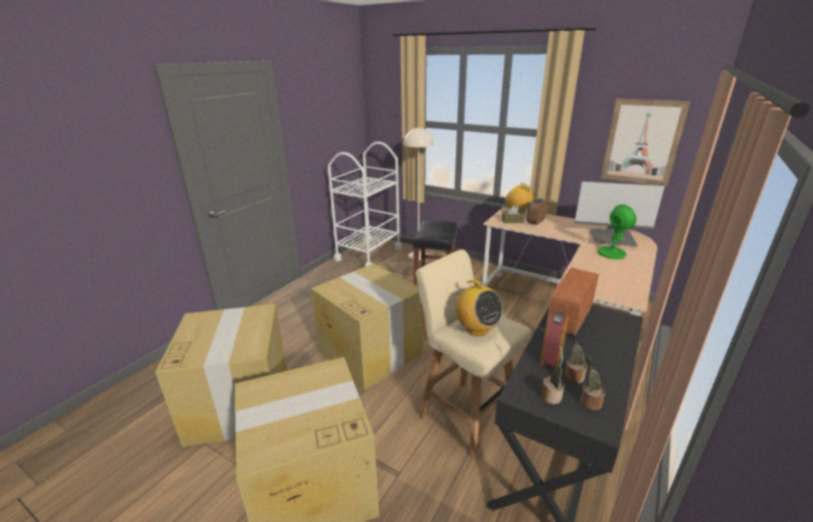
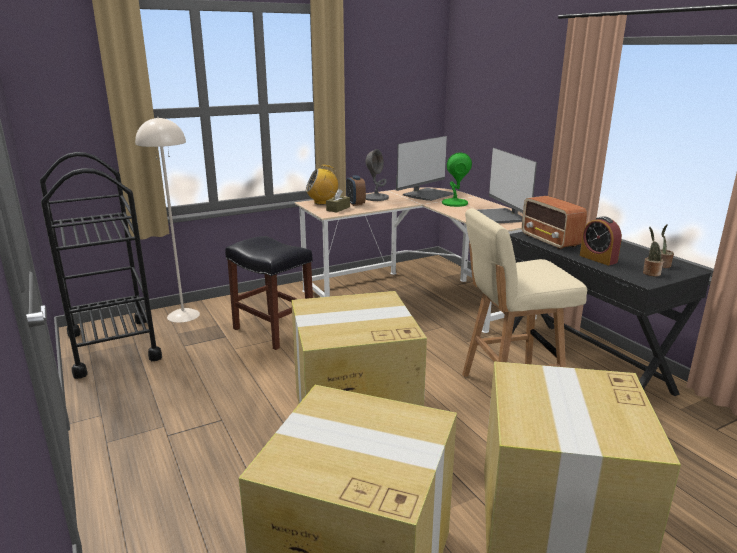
camera: 60 degrees left, 5 degrees down
(368, 254) = (113, 346): white cart -> black cart
(476, 329) = (537, 273): radio -> none
(563, 224) = (376, 198): none -> grey table lamp
(572, 376) = (628, 261): potted plant -> none
(608, 280) = (498, 217): none -> monitor
(642, 142) = (401, 103): picture -> none

